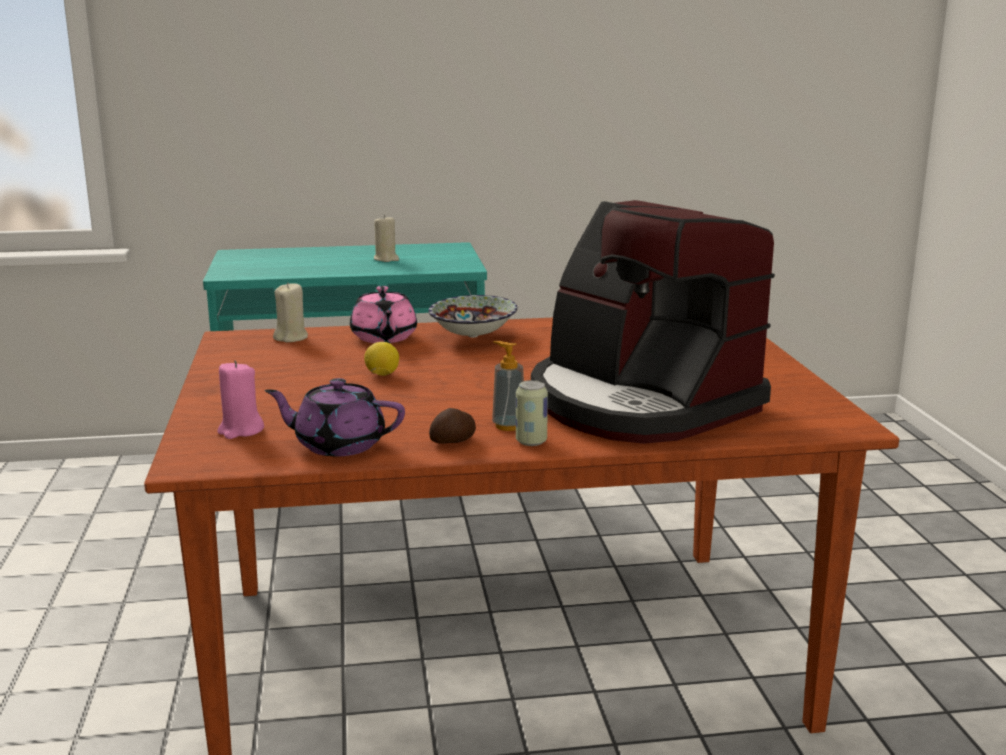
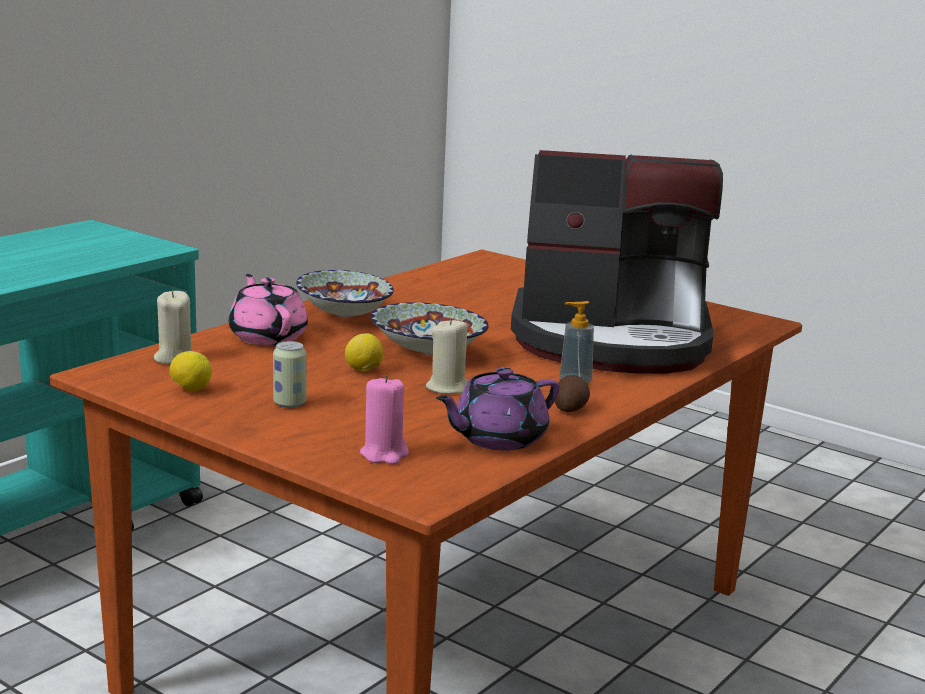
camera: 45 degrees left, 0 degrees up
(247, 359) = (190, 390): none -> lemon
(383, 338) = (268, 337): pink teapot -> pink teapot turned 150 degrees counterclockwise
(386, 259) = (53, 253): beige candle -> beige candle (448, 388)
(462, 374) = (428, 352): none -> bowl
(531, 441) = (620, 391): can -> can (289, 403)

